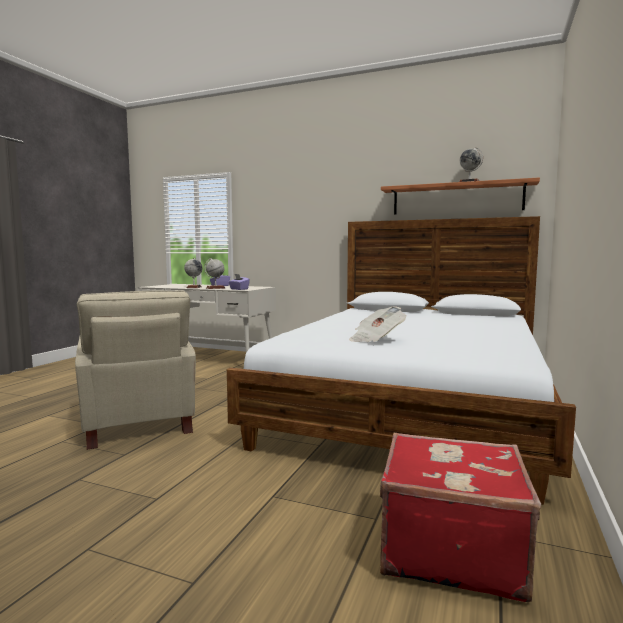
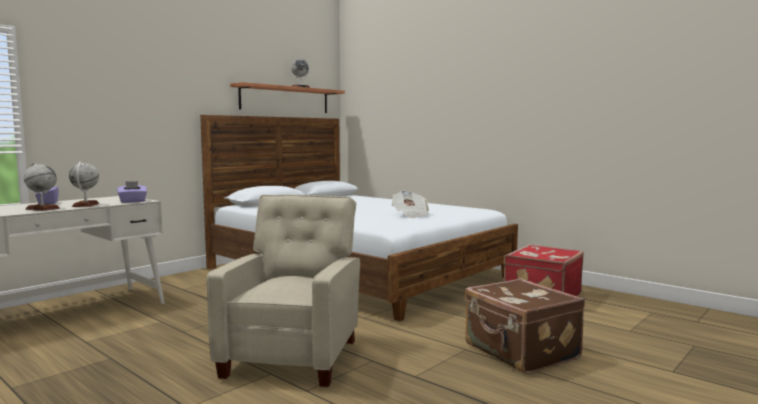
camera: 70 degrees left, 0 degrees up
(137, 425) = (294, 356): beige armchair -> beige armchair turned 75 degrees counterclockwise
(145, 541) = (520, 352): none -> brown suitcase

